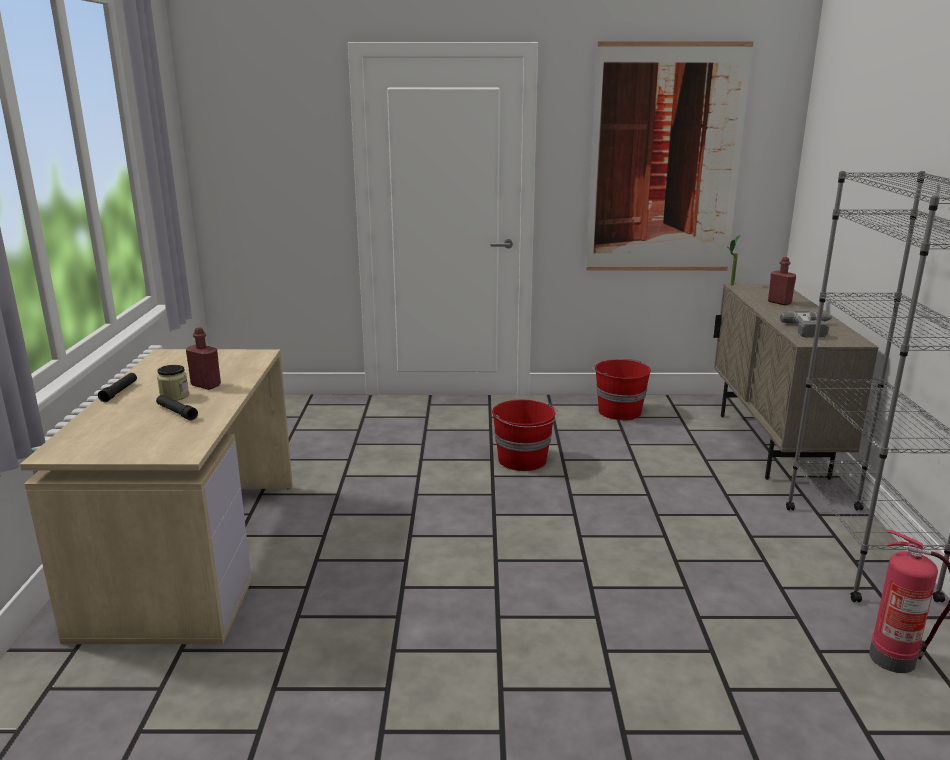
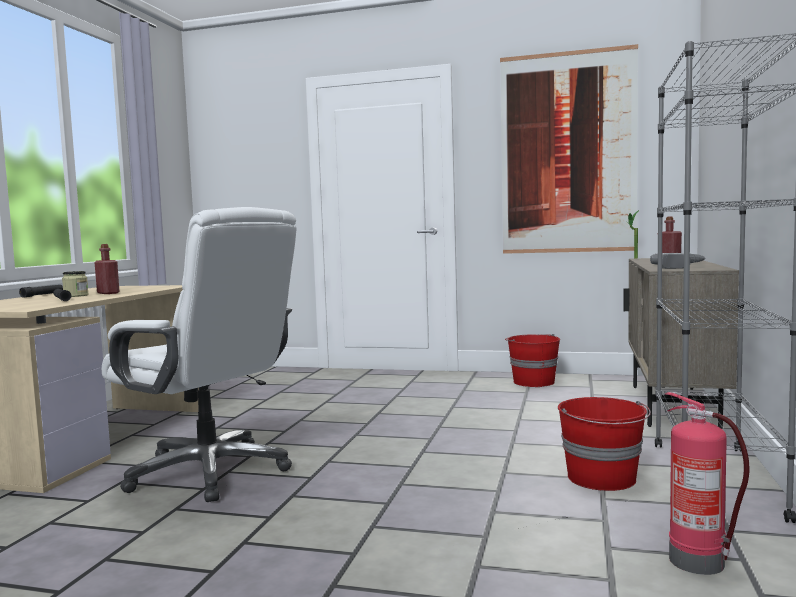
camera: 15 degrees right, 15 degrees down
(384, 590) = (210, 472): none -> white office chair
(523, 460) = (415, 405): red bucket -> red bucket (602, 478)

